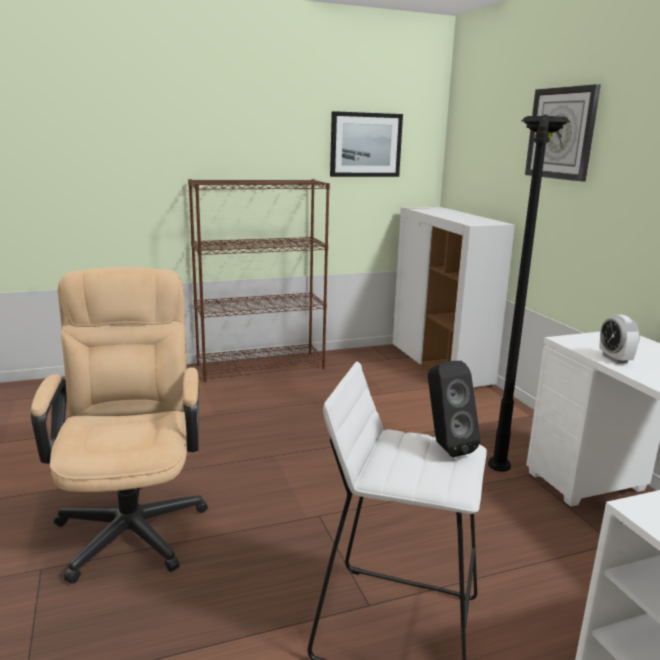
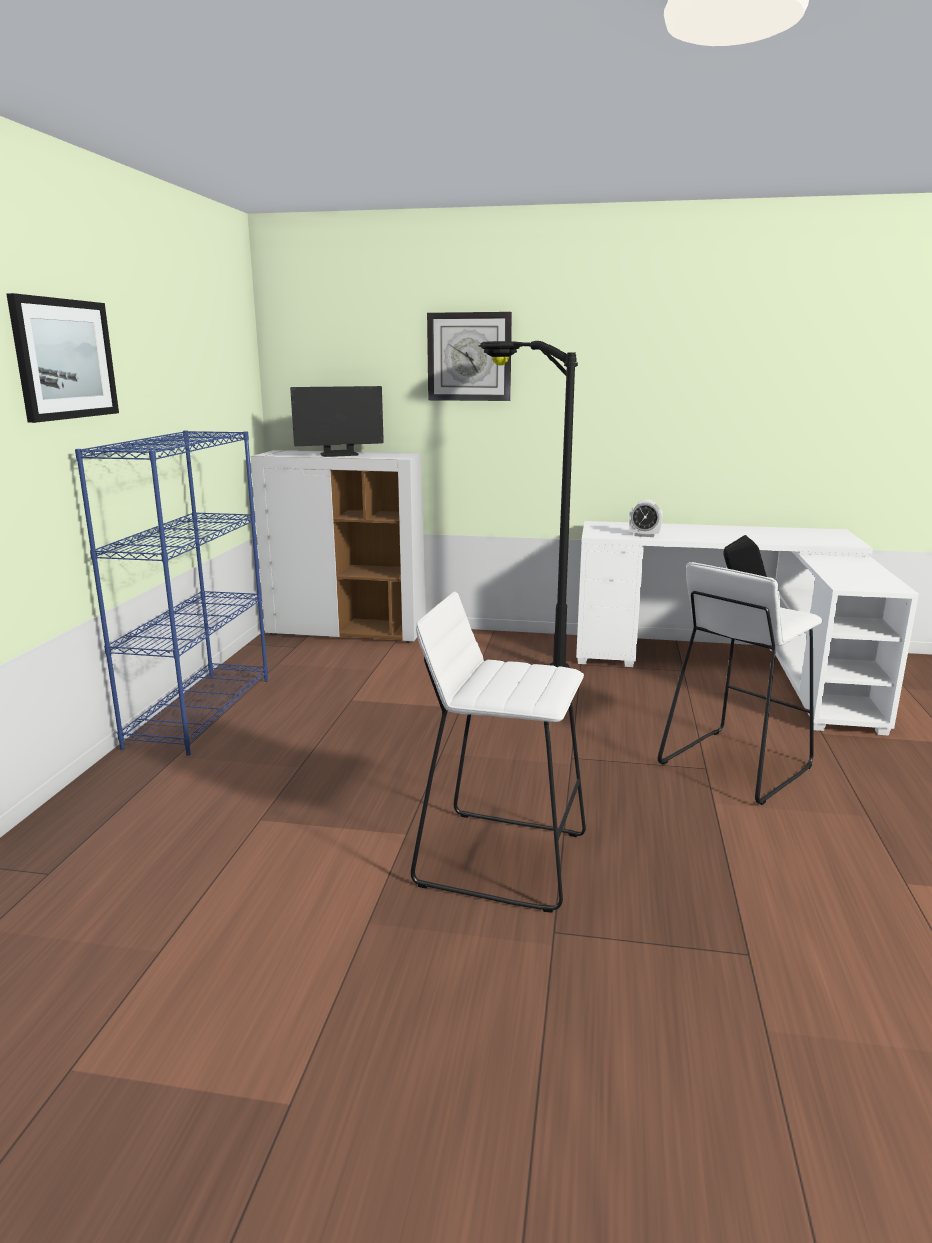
camera: 60 degrees left, 0 degrees up
(133, 520) = (500, 857): beige office chair -> white stool
(261, 366) = (201, 711): brown bookcase -> blue bookcase
(365, 145) = (212, 378): picture -> picture (65, 359)
(450, 215) = (339, 454): none -> monitor

